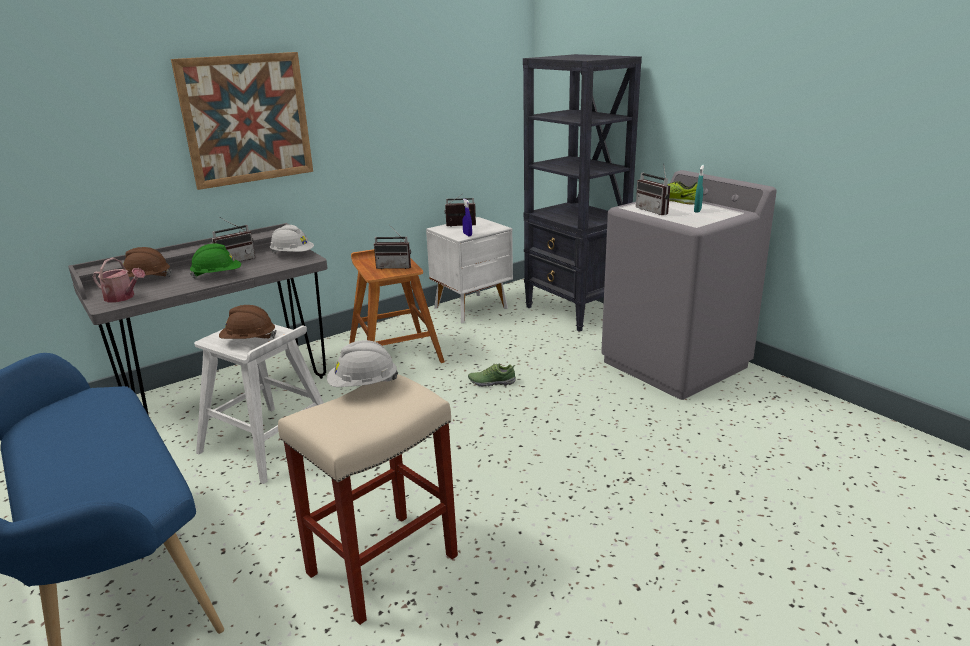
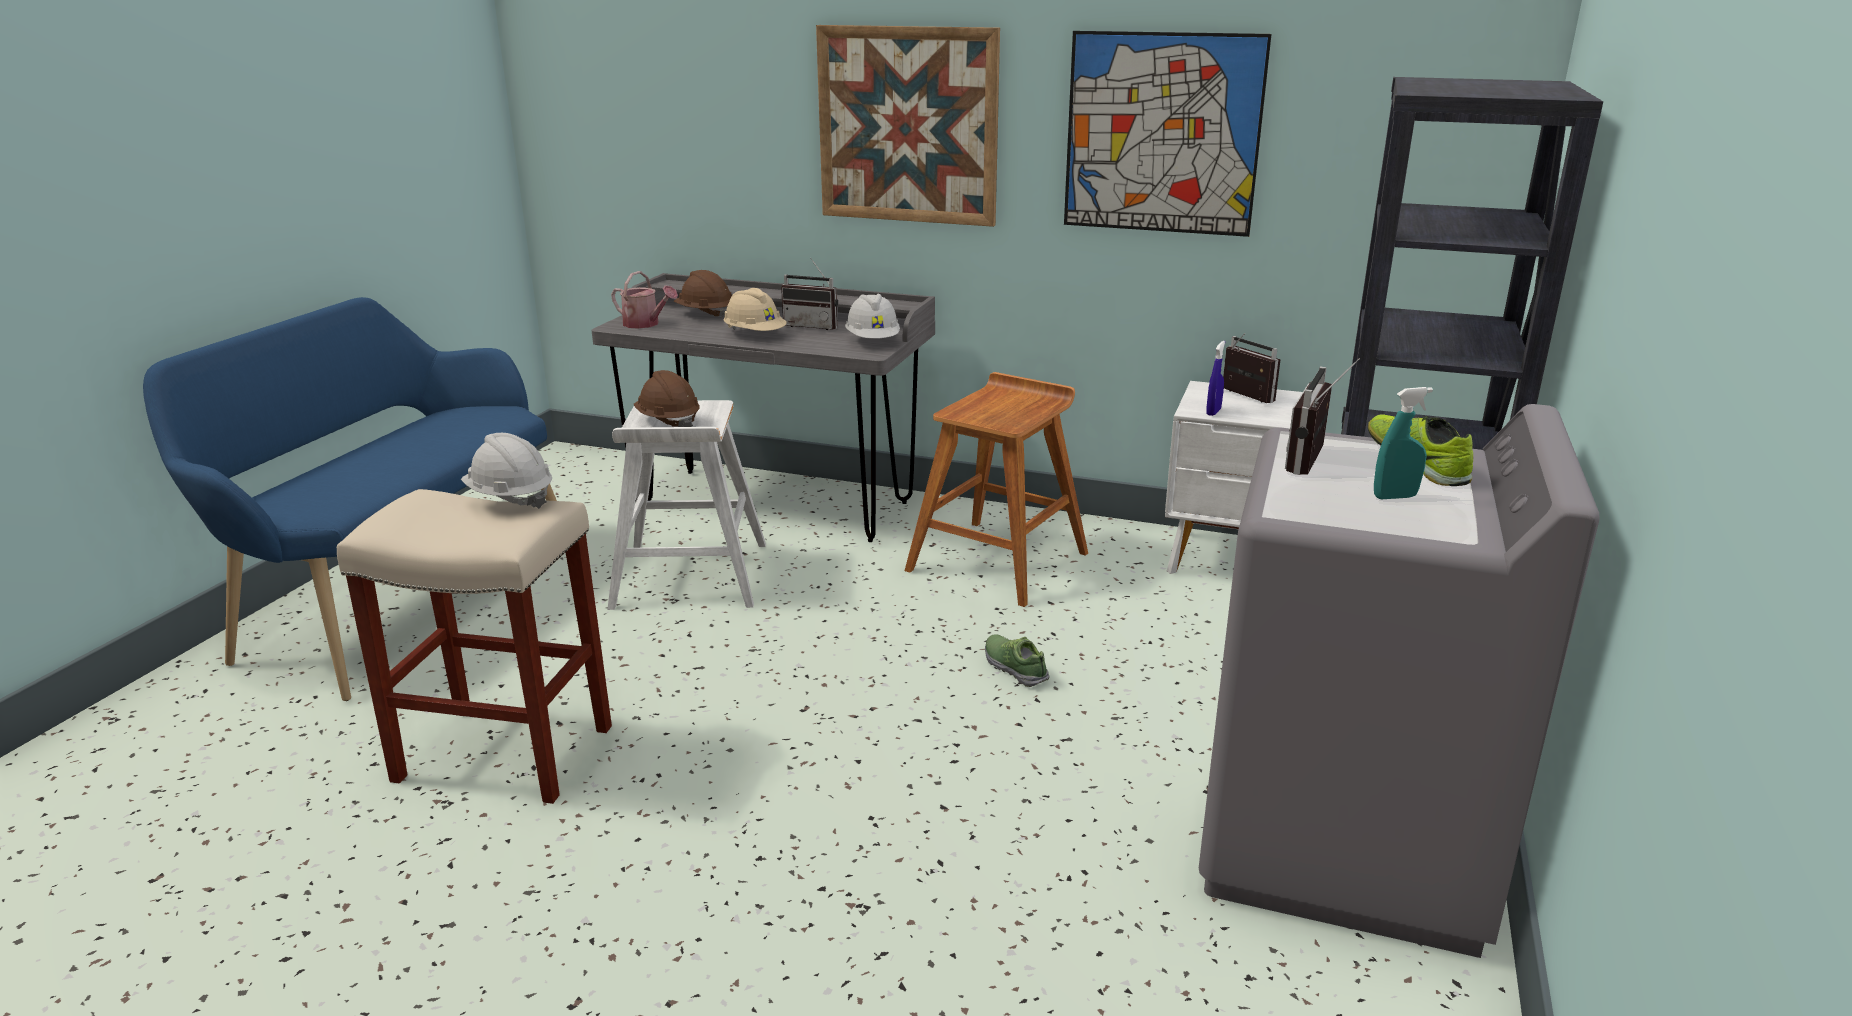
camera: 55 degrees right, 0 degrees up
(123, 297) = (645, 324): watering can -> watering can turned 45 degrees counterclockwise
(217, 276) = (755, 335): green hard hat -> beige hard hat
(390, 102) = (1162, 134): none -> picture
(394, 266) = (1005, 413): radio -> none

